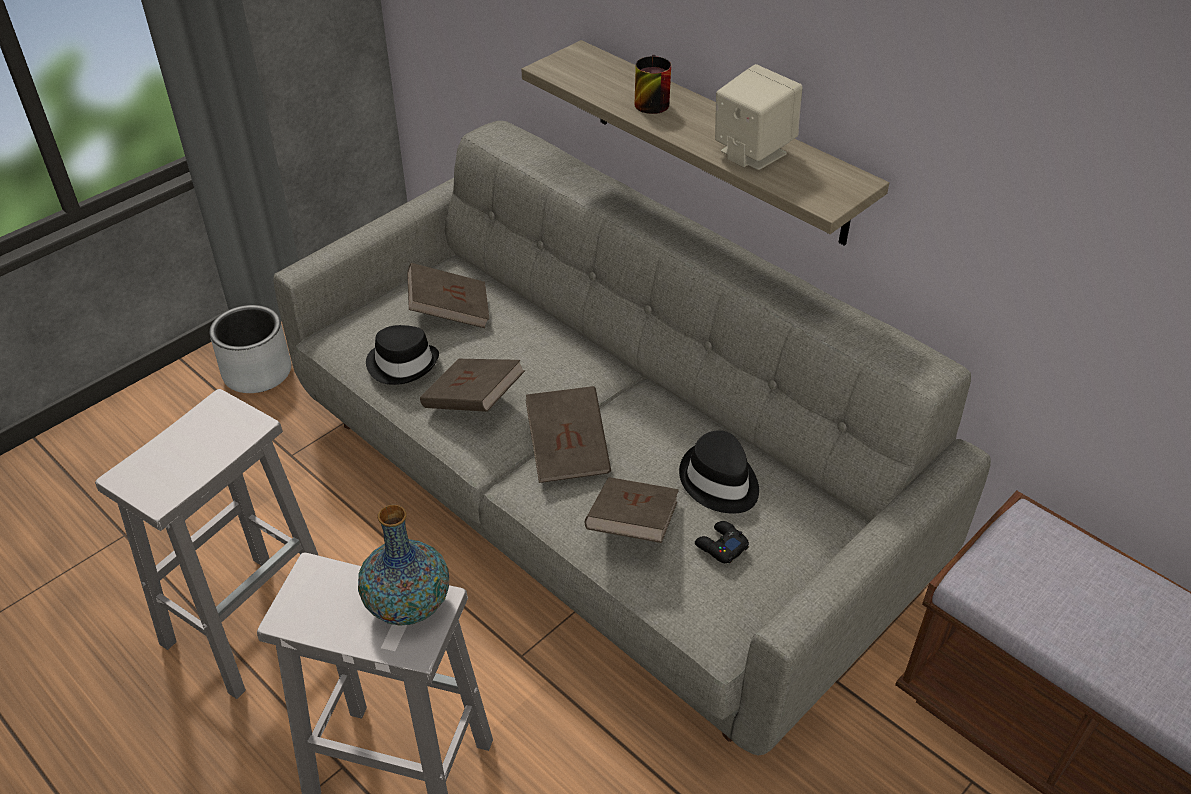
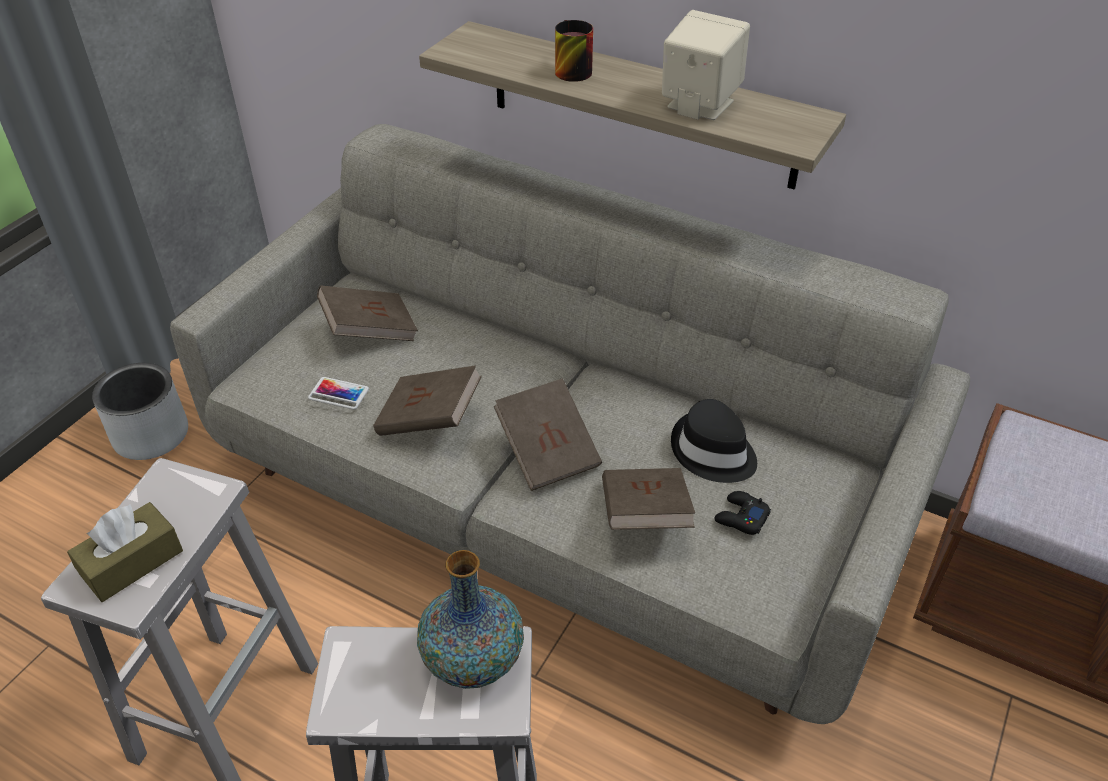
camera: 15 degrees left, 0 degrees up
(170, 469) = (132, 562): none -> brown tissue box
(402, 363) = (338, 393): black hat -> phone

